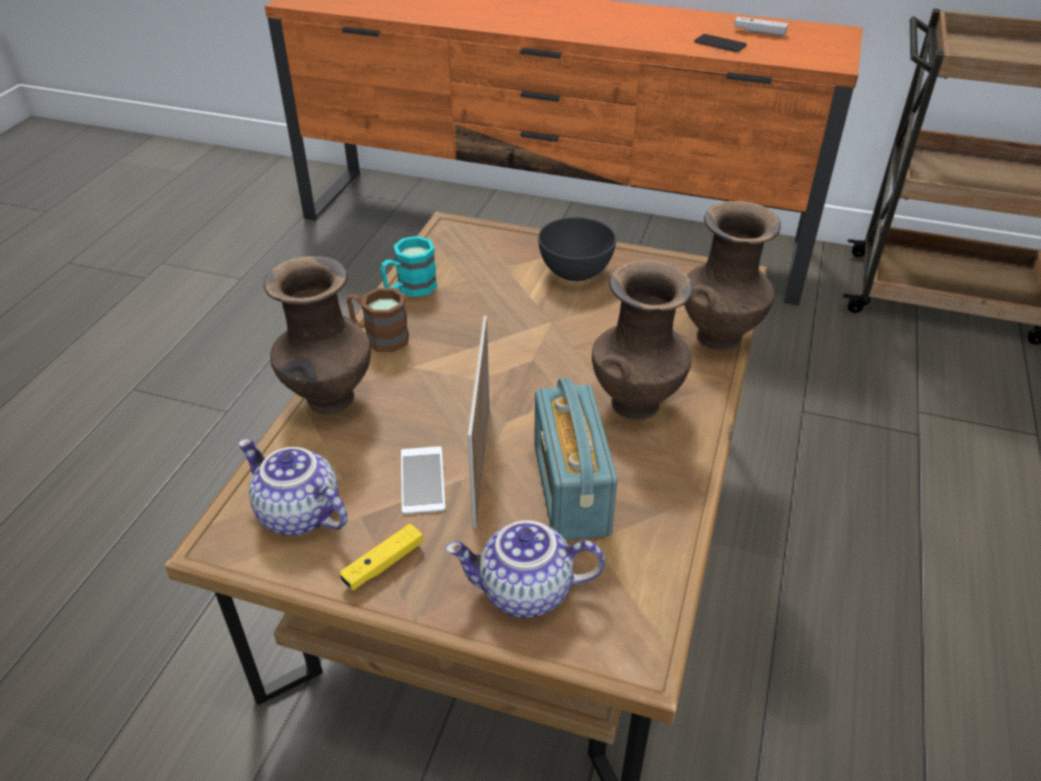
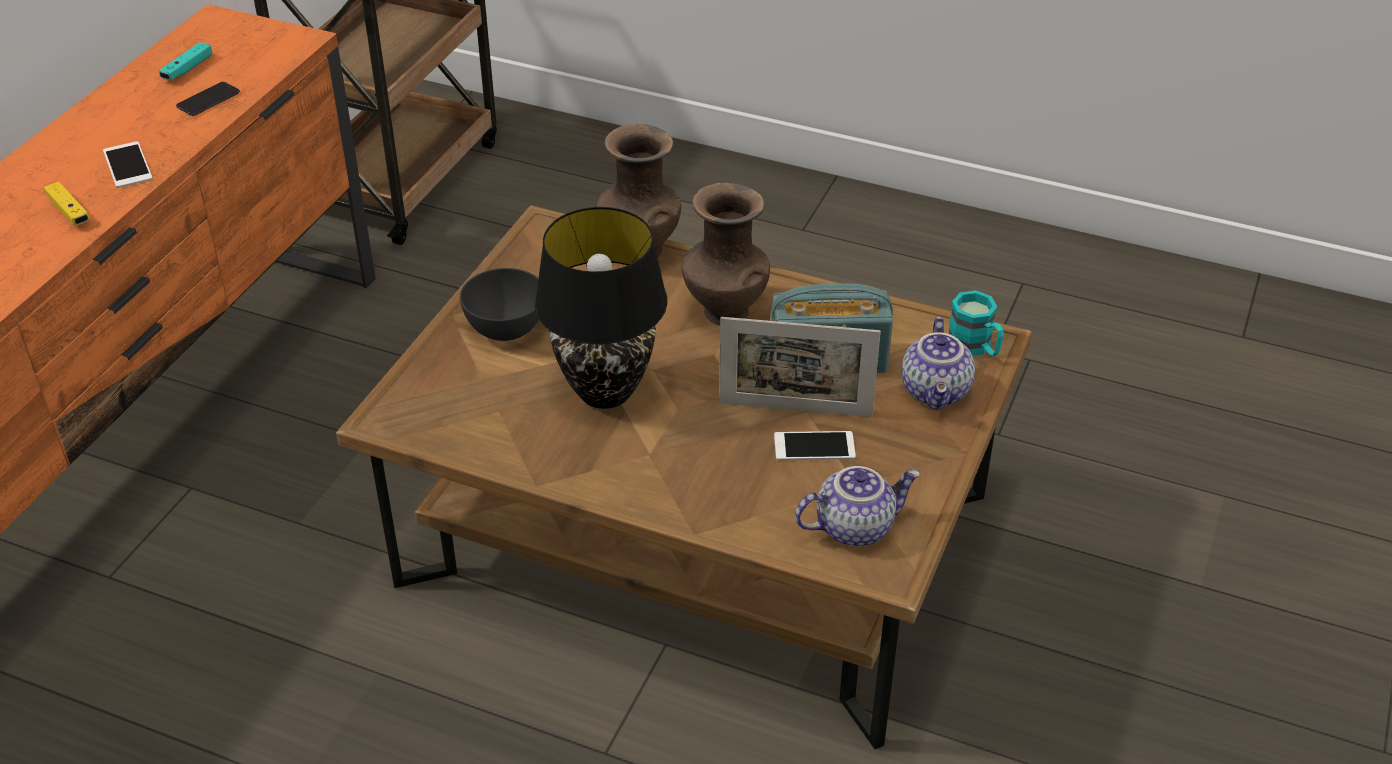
camera: 85 degrees left, 0 degrees up
(297, 514) = (854, 526): teapot -> teapot turned 150 degrees counterclockwise
(329, 400) = (699, 511): brown vase -> none
(379, 337) = (597, 477): brown mug -> none
(383, 564) = (912, 468): yellow game controller -> yellow game controller (69, 211)
(409, 288) = (508, 454): turquoise mug -> turquoise mug (975, 347)
(496, 333) = (603, 392): none -> black table lamp
(620, 32) = (127, 165): none -> phone
(759, 32) = (187, 69): white game controller -> turquoise game controller

